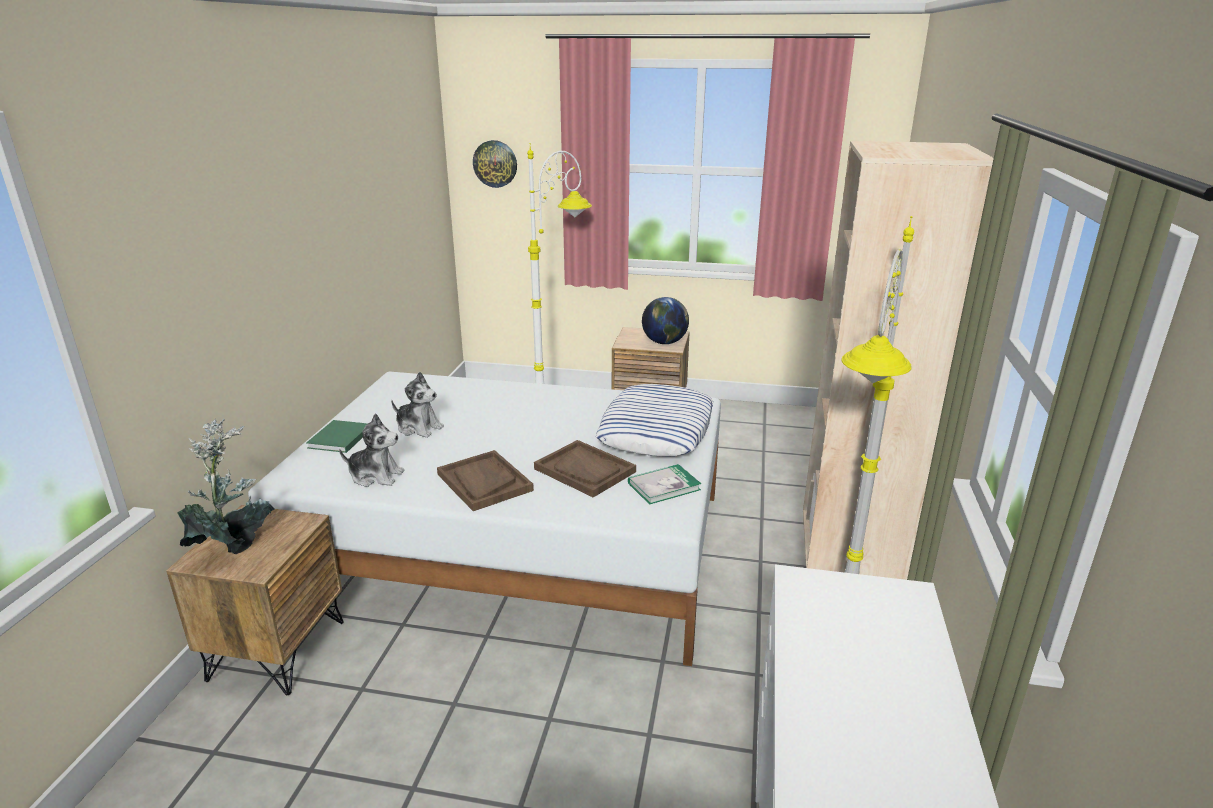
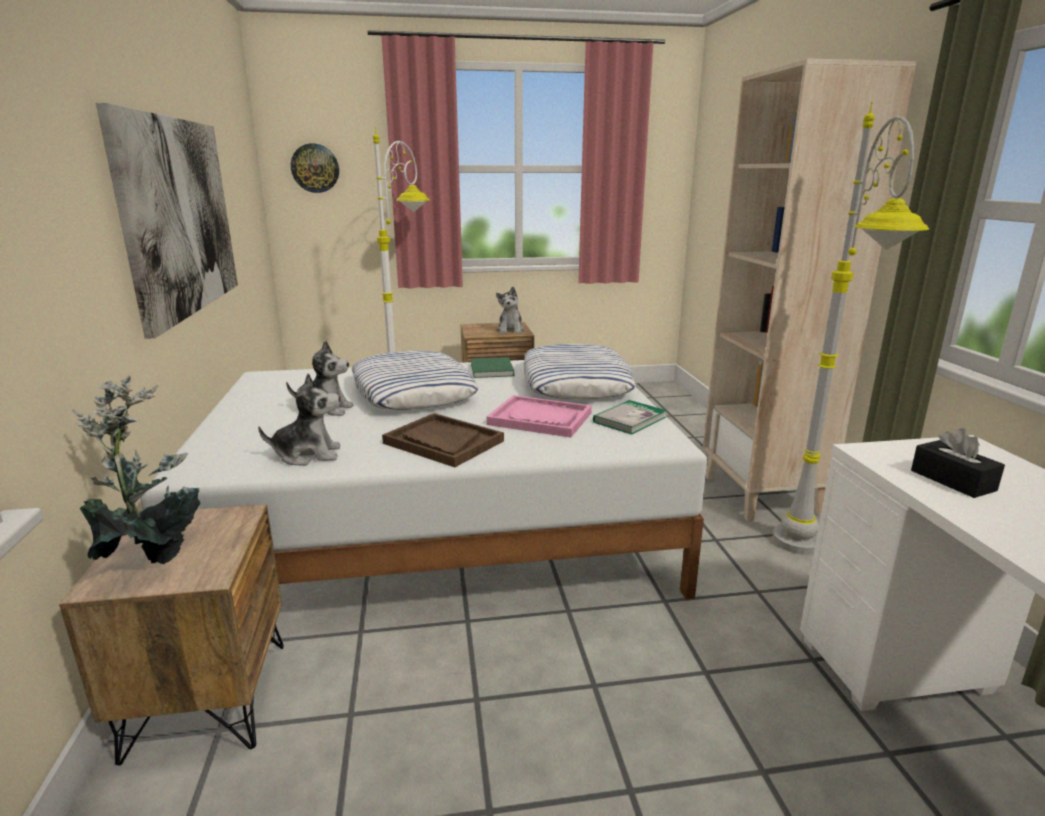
camera: 20 degrees left, 5 degrees down
(325, 250) = (179, 216): none -> picture
(339, 439) = (232, 430): green book -> green book (492, 370)
(503, 417) = (412, 391): none -> pillow
(585, 470) = (540, 419): brown tray -> pink tray
(665, 342) = (510, 330): globe -> plush toy
(835, 629) = (952, 480): none -> black tissue box

